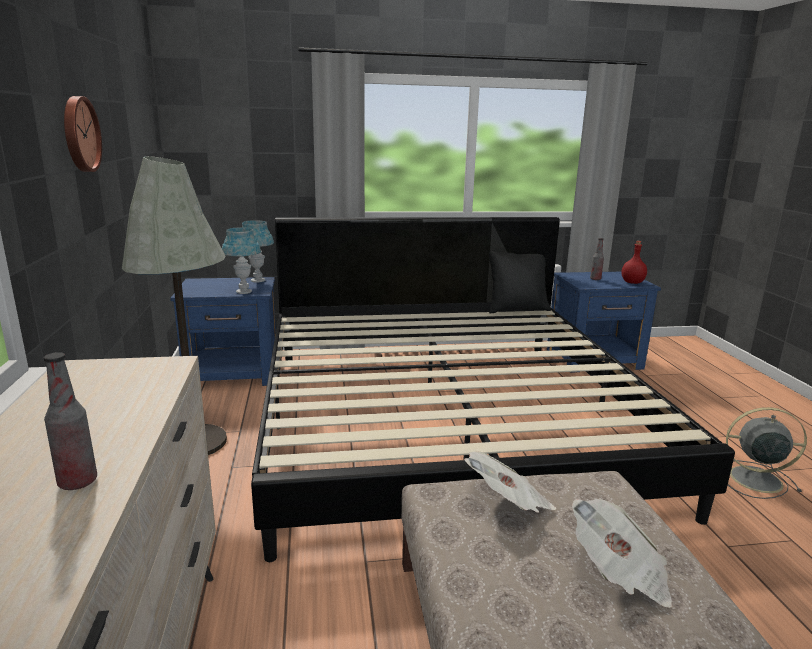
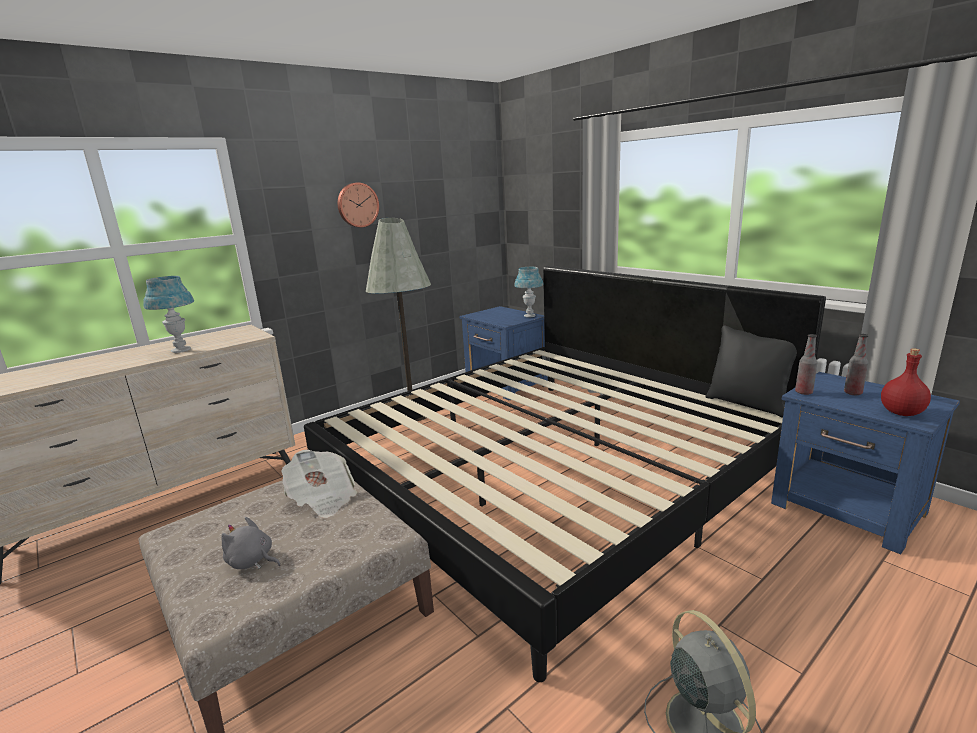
camera: 60 degrees right, 0 degrees up
(78, 482) = (126, 362): bottle -> bottle (803, 392)
(244, 292) = (500, 321): blue table lamp -> blue table lamp (181, 350)
(619, 573) = (252, 561): newspaper -> grey plush toy

